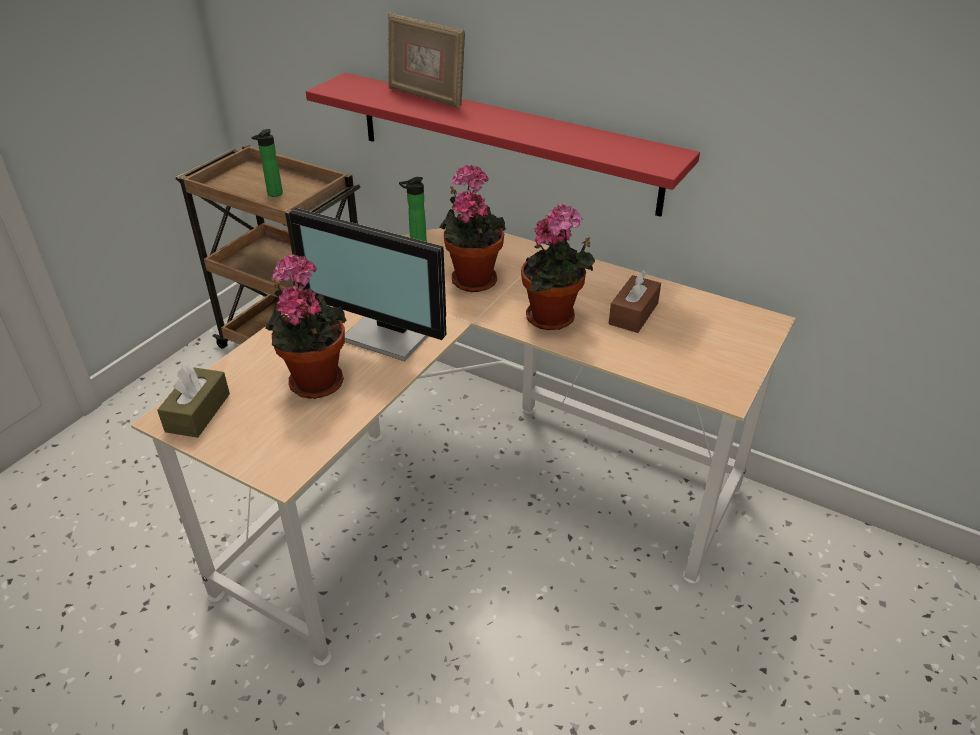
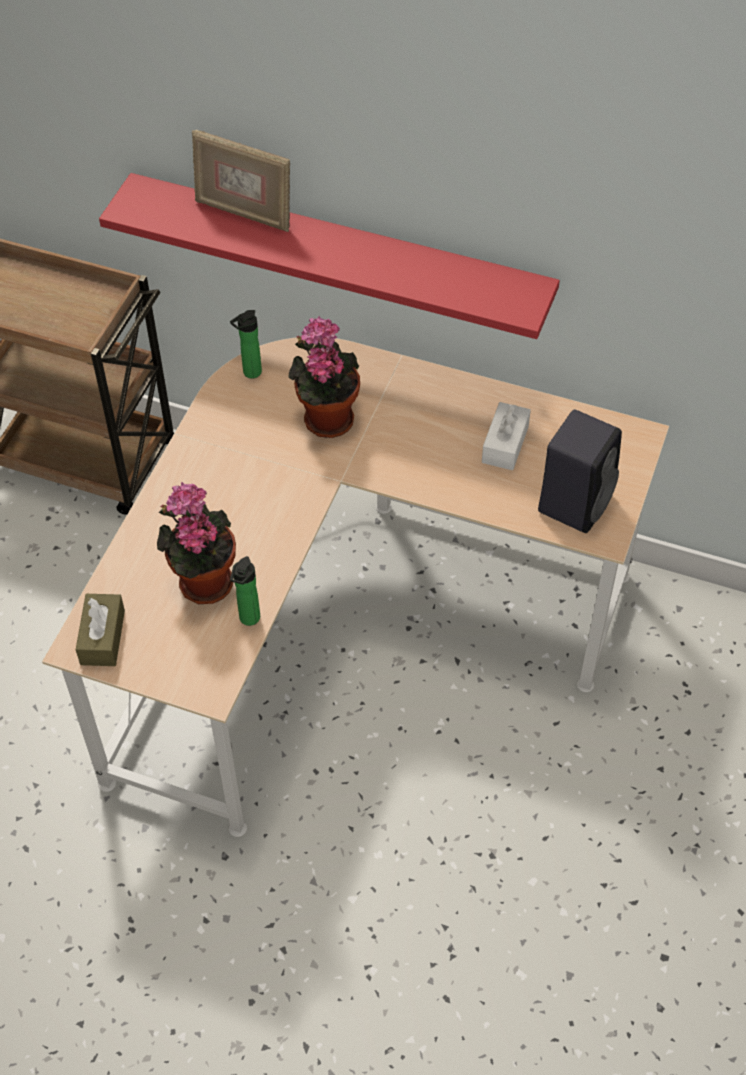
camera: 10 degrees left, 15 degrees up
(273, 194) = (57, 315): bottle -> bottle (248, 620)
(391, 334) = (261, 509): monitor -> none
(554, 319) = (425, 464): potted plant -> none
(633, 314) = (505, 444): brown tissue box -> white tissue box
(697, 362) = (575, 501): none -> black speaker

